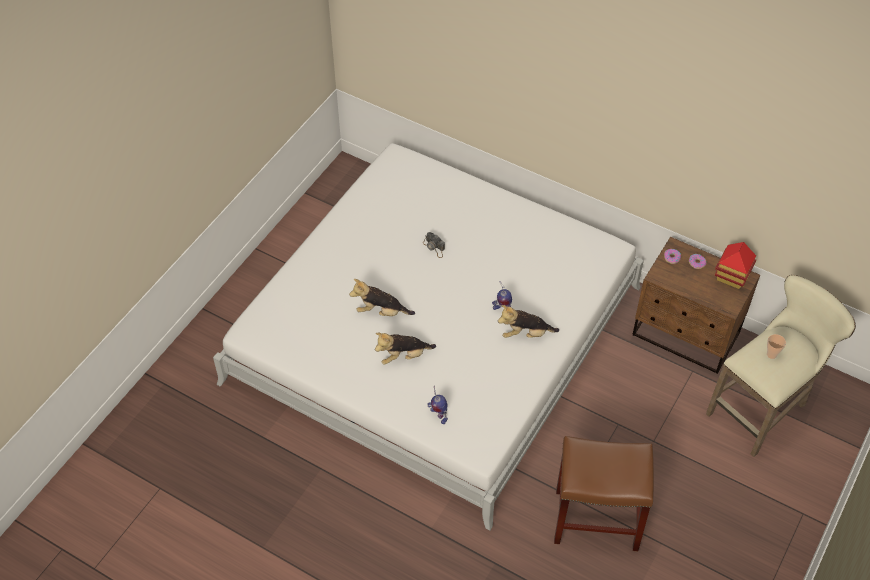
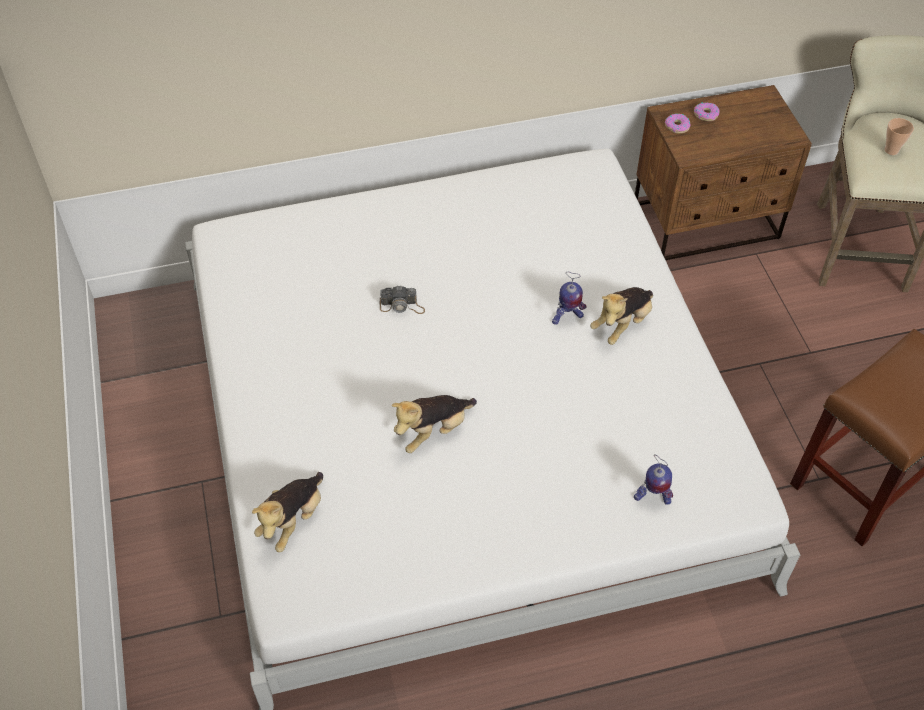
camera: 45 degrees left, 0 degrees up
(403, 356) = (525, 462): plush toy -> plush toy (293, 520)
(731, 277) = (754, 105): toy house -> none

